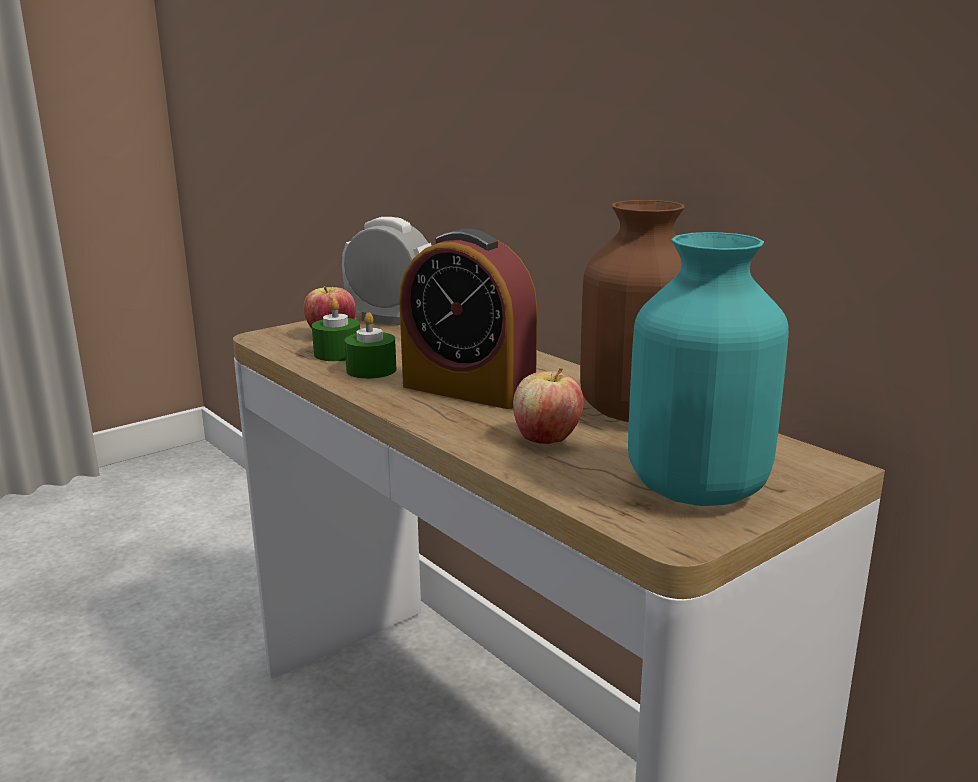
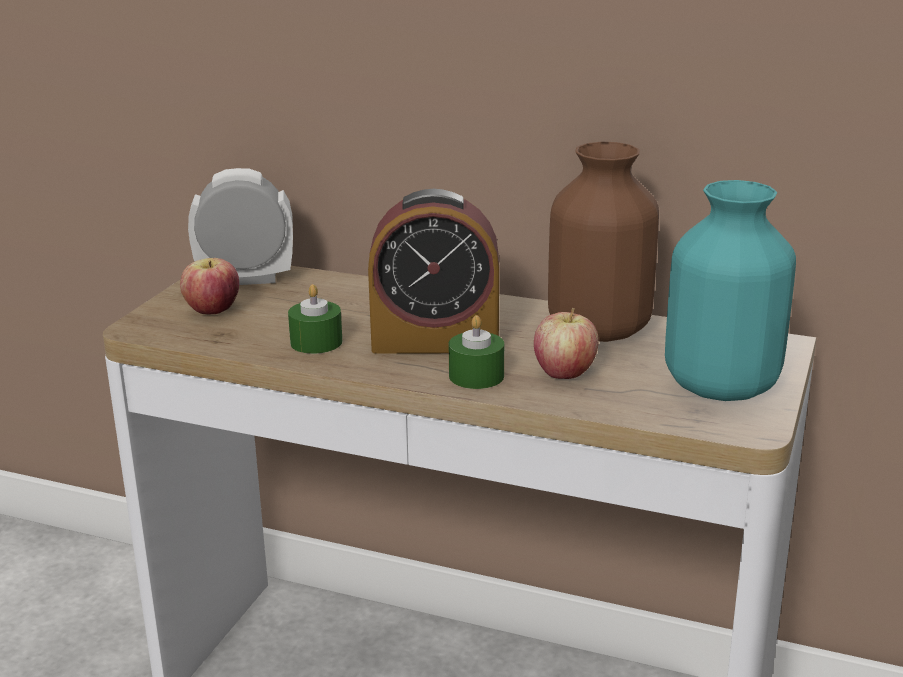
camera: 30 degrees left, 5 degrees up
(337, 354) = (253, 331): green candle -> green candle (476, 376)

